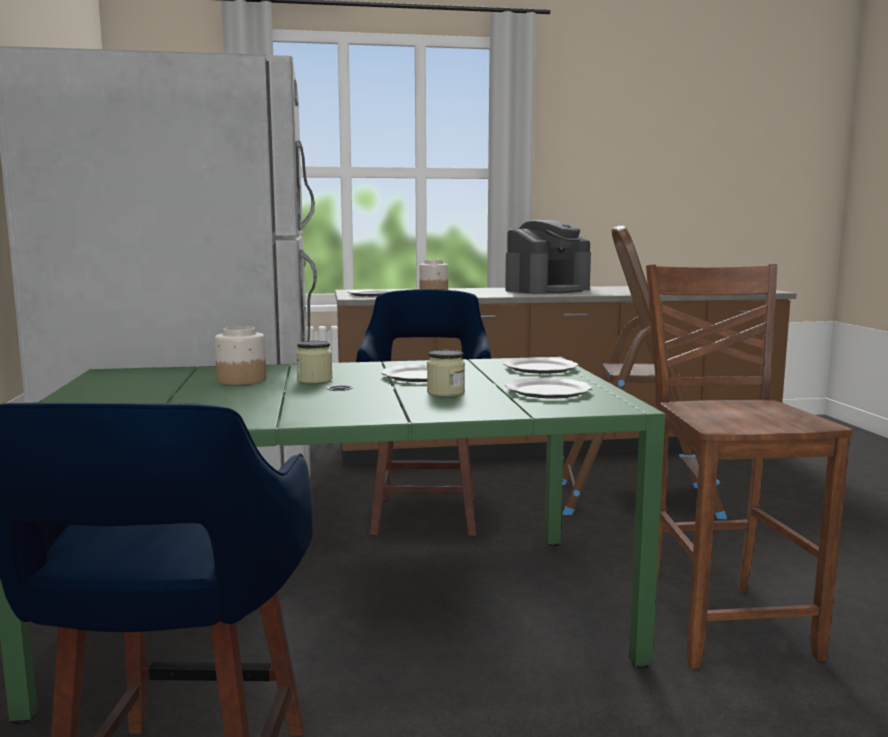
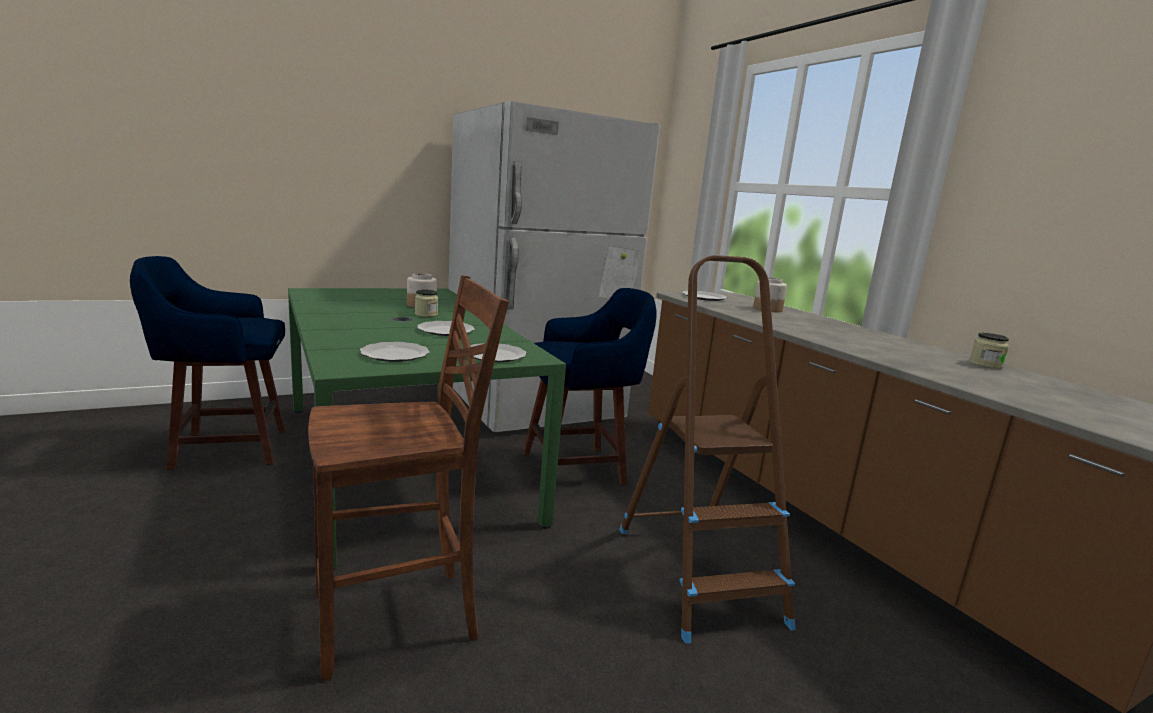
camera: 70 degrees right, 5 degrees up
(445, 392) = (389, 335): jar -> jar (985, 365)
(547, 290) = (866, 338): coffee machine -> none

